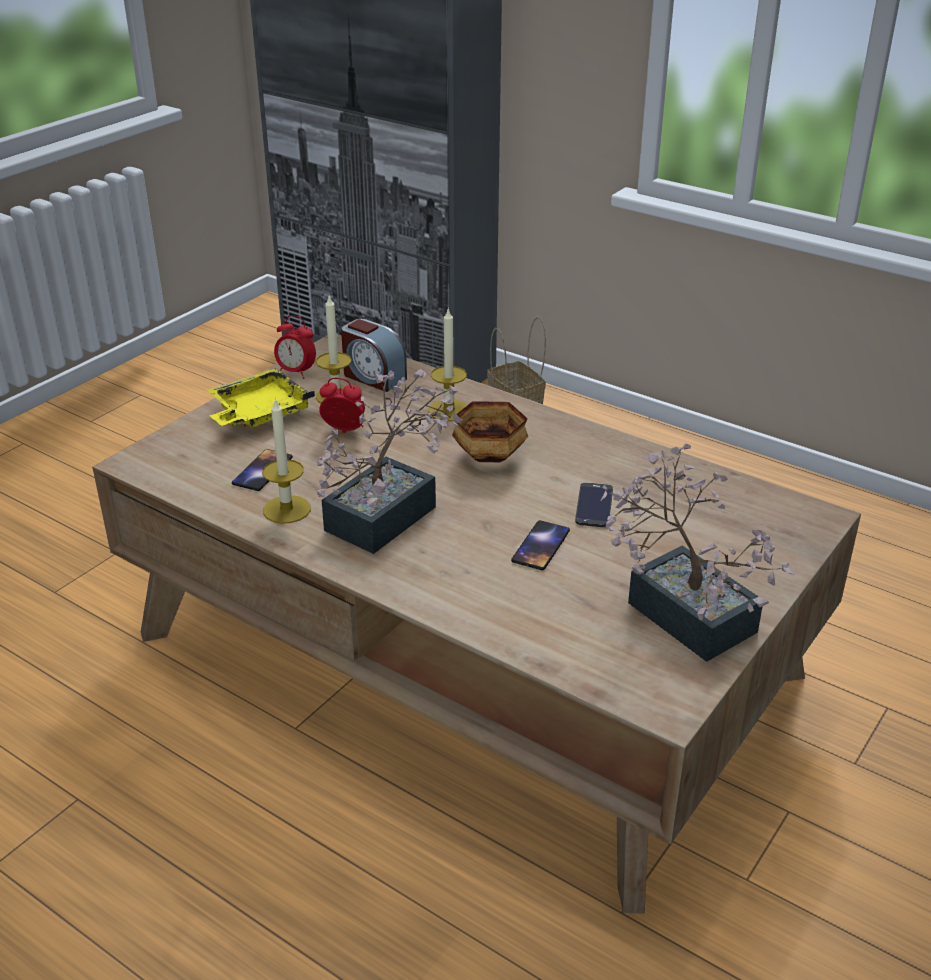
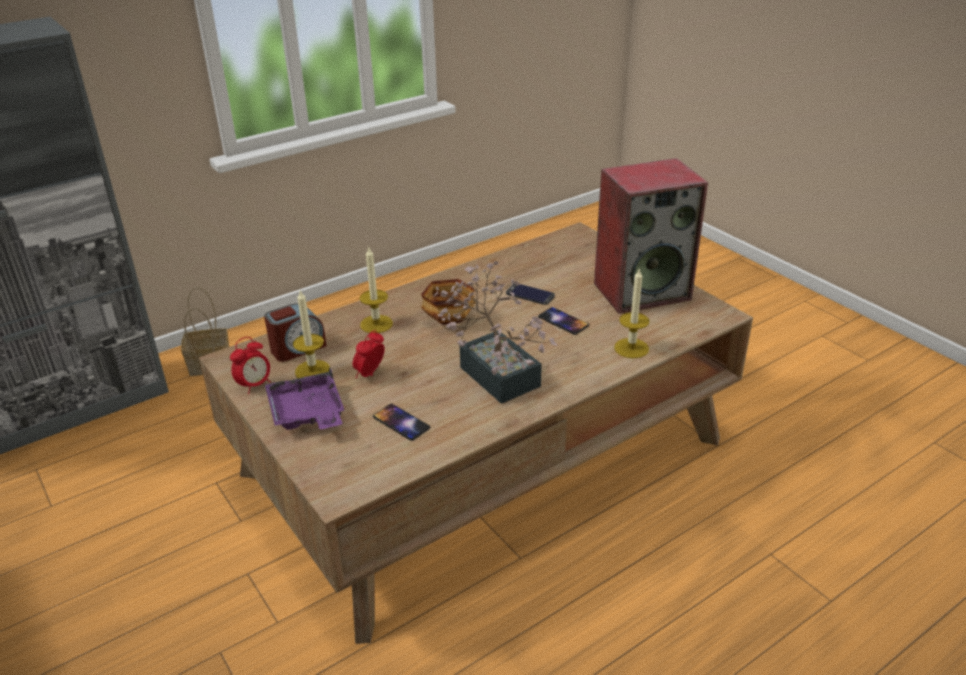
camera: 70 degrees left, 0 degrees up
(259, 413) = (307, 414): yellow tray -> purple tray
(287, 509) = (464, 417): candle -> candle (631, 348)
(681, 608) = (642, 291): potted plant -> speaker

